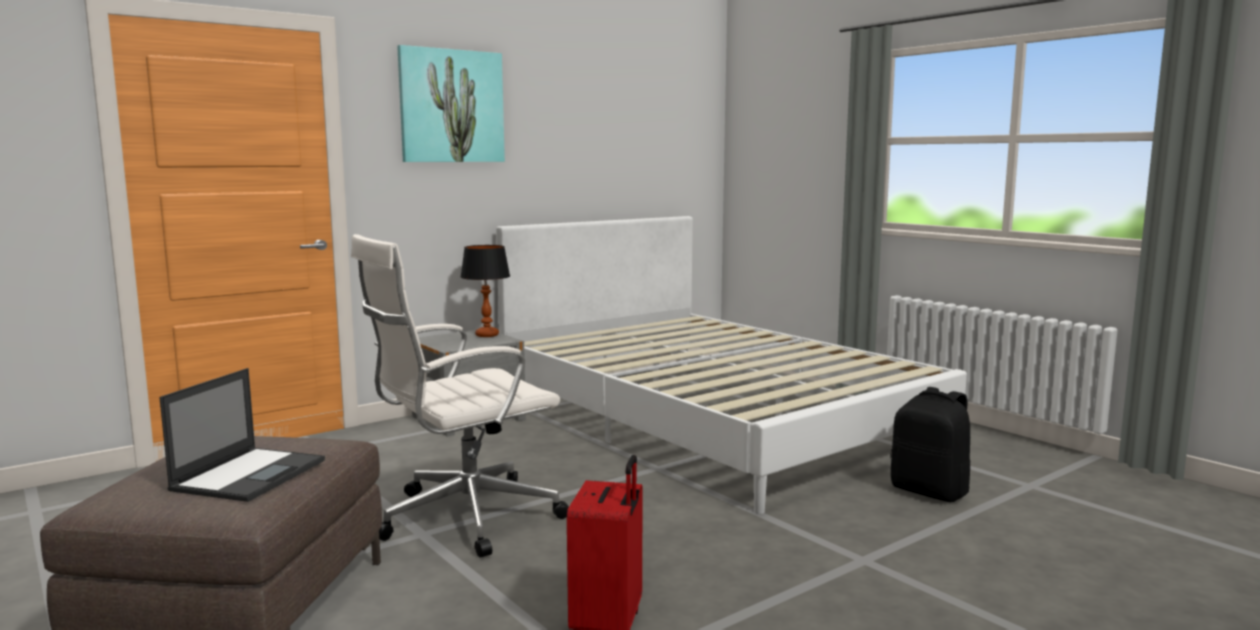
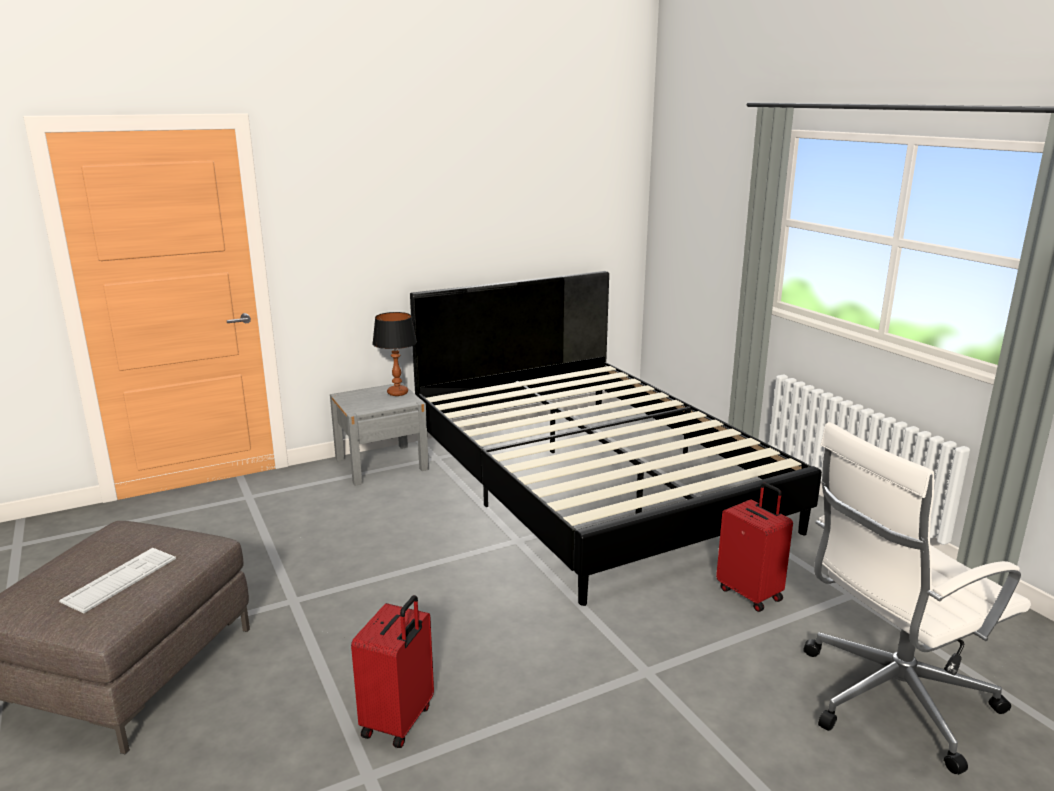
camera: 10 degrees right, 10 degrees up
(250, 474) = (120, 580): laptop -> keyboard
(452, 106) = (364, 185): picture -> none
(463, 518) = (332, 585): white office chair -> white office chair (890, 699)
(712, 420) = (592, 482): white bed -> black bed
(930, 491) = (750, 593): black backpack -> red suitcase

